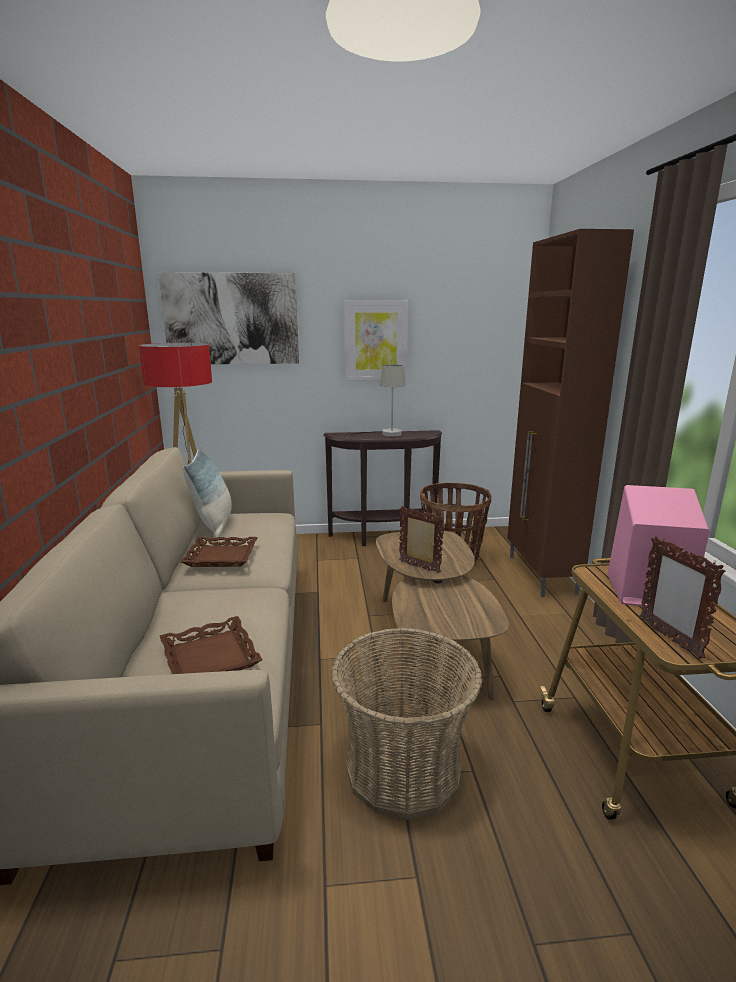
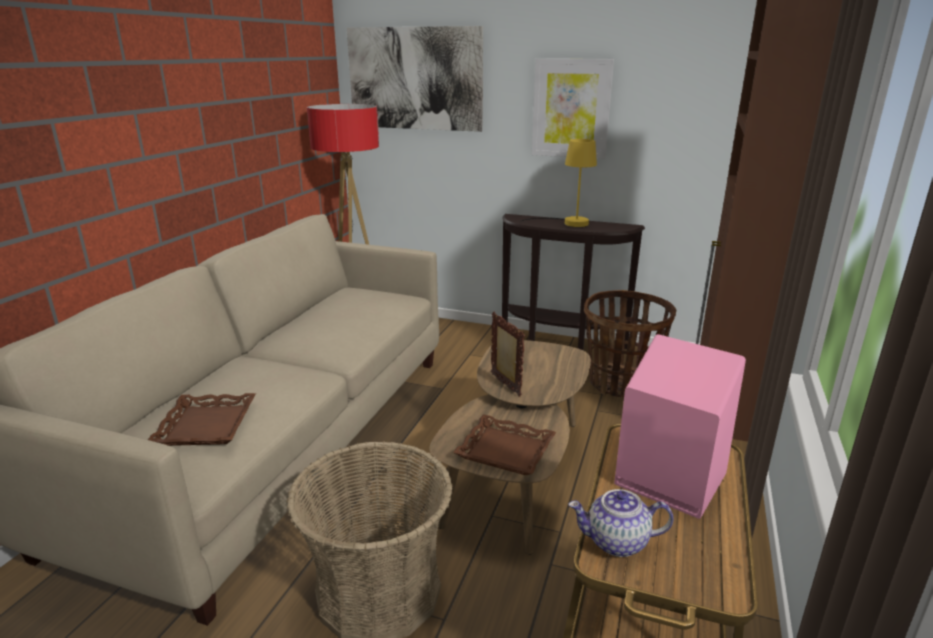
camera: 25 degrees right, 5 degrees up
(214, 525) = (339, 298): pillow -> none
(221, 557) = (310, 332): brown tray -> brown tray (505, 451)
(385, 434) = (568, 223): grey table lamp -> yellow table lamp
(669, 638) = (616, 542): picture frame -> teapot

